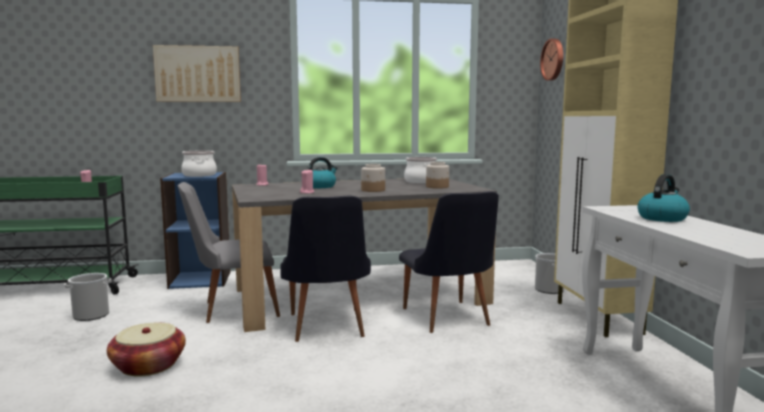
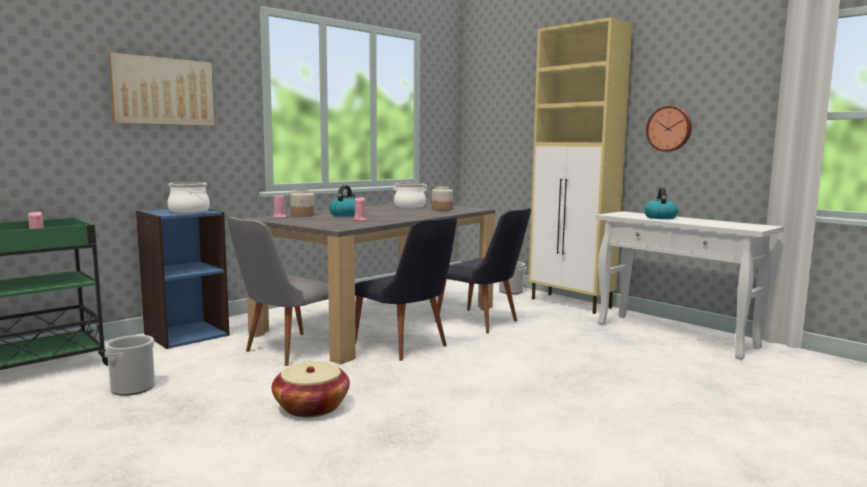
camera: 35 degrees left, 0 degrees up
(373, 190) = (405, 215): jar -> jar (302, 215)
(553, 59) = (483, 96): wall clock -> wall clock (669, 129)

